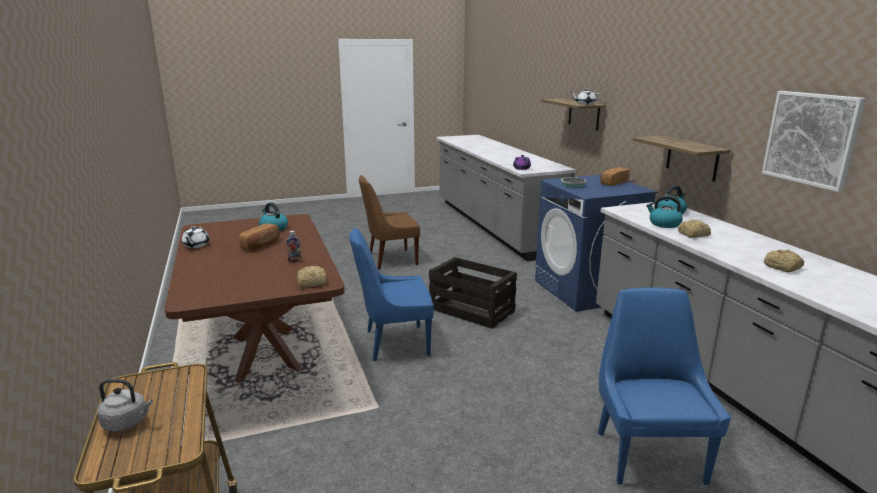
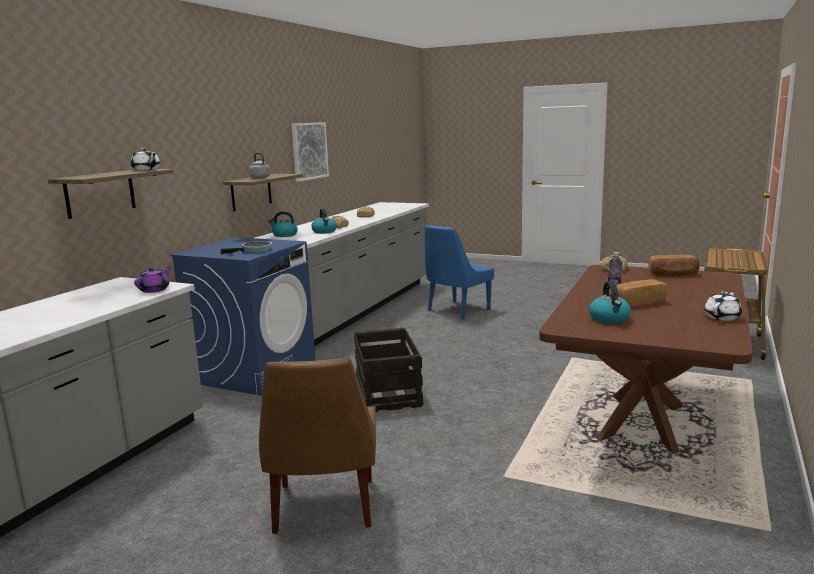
camera: 135 degrees left, 5 degrees down
(127, 423) = (745, 257): grey kettle -> grey kettle (259, 178)
(390, 259) = (324, 508): brown chair -> brown chair turned 60 degrees clockwise
(394, 343) = (506, 389): blue chair -> none
(613, 183) = (221, 246): bread -> bread (673, 274)

